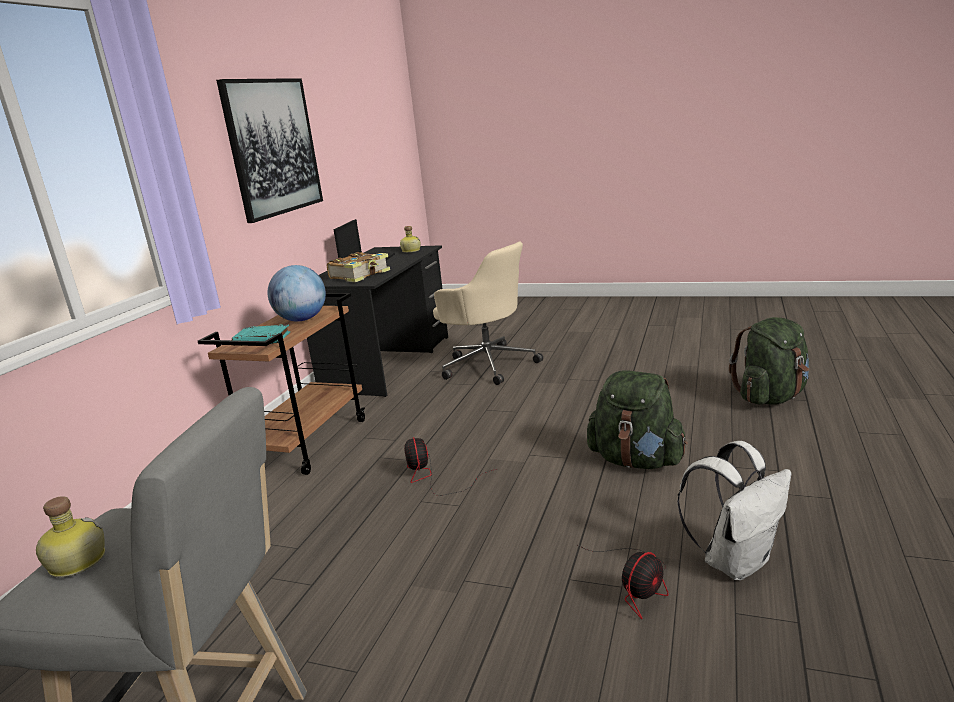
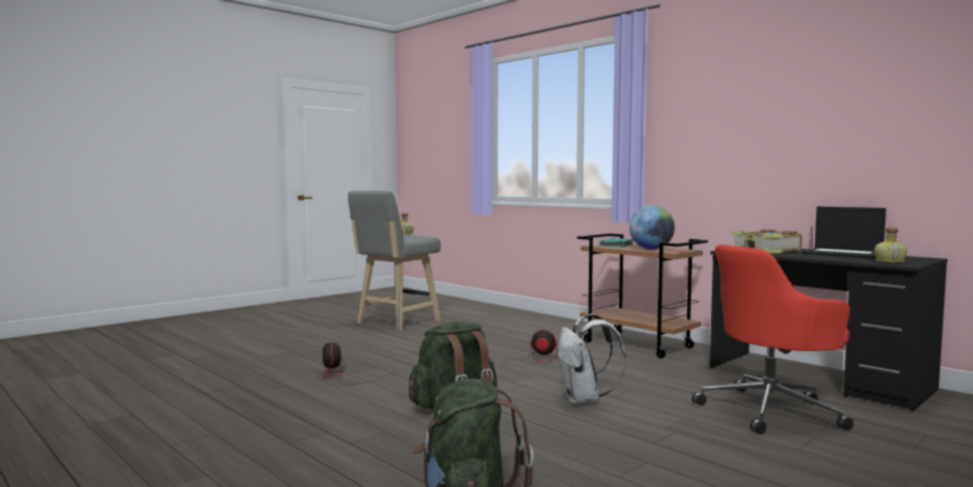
camera: 115 degrees right, 15 degrees down
(273, 147) = (774, 117): picture -> none
(488, 364) = (771, 410): beige office chair -> red office chair
(736, 561) = (310, 397): white backpack -> white backpack (584, 400)

